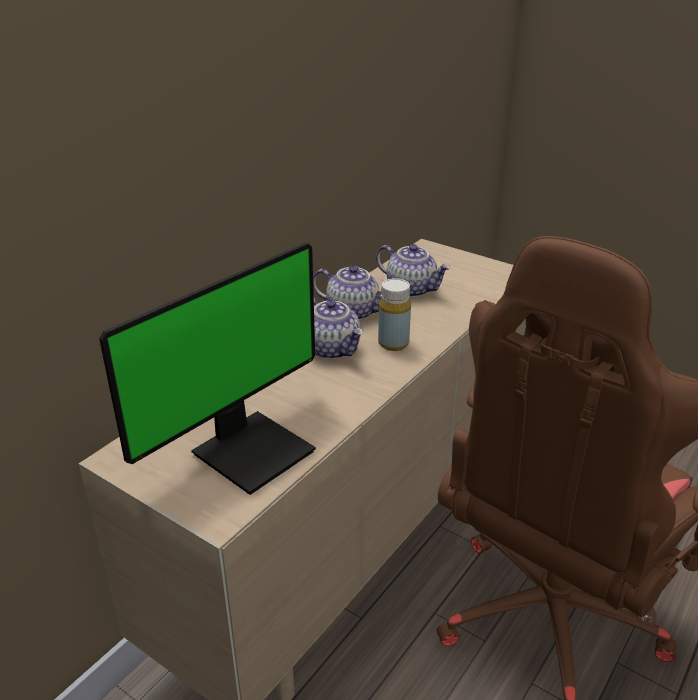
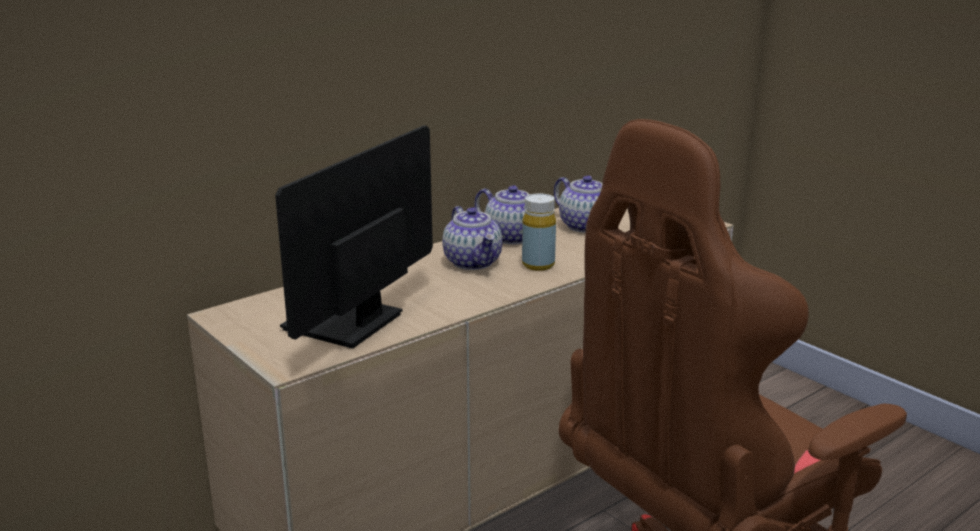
camera: 15 degrees right, 10 degrees down
(251, 449) = (346, 324): monitor -> monitor turned 150 degrees clockwise

